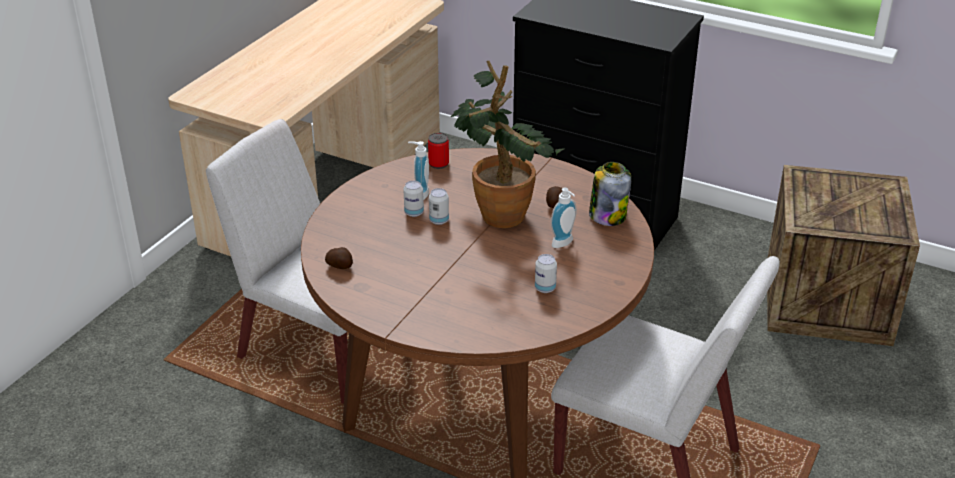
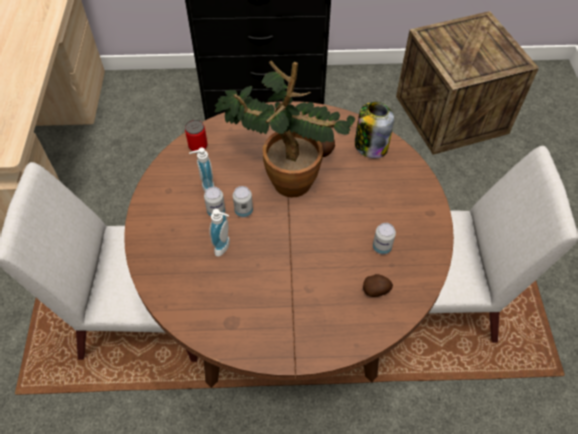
camera: 30 degrees left, 20 degrees up
(340, 266) = (195, 307): potato -> potato (376, 290)
(564, 244) = (361, 191): soap dispenser -> soap dispenser (225, 247)

